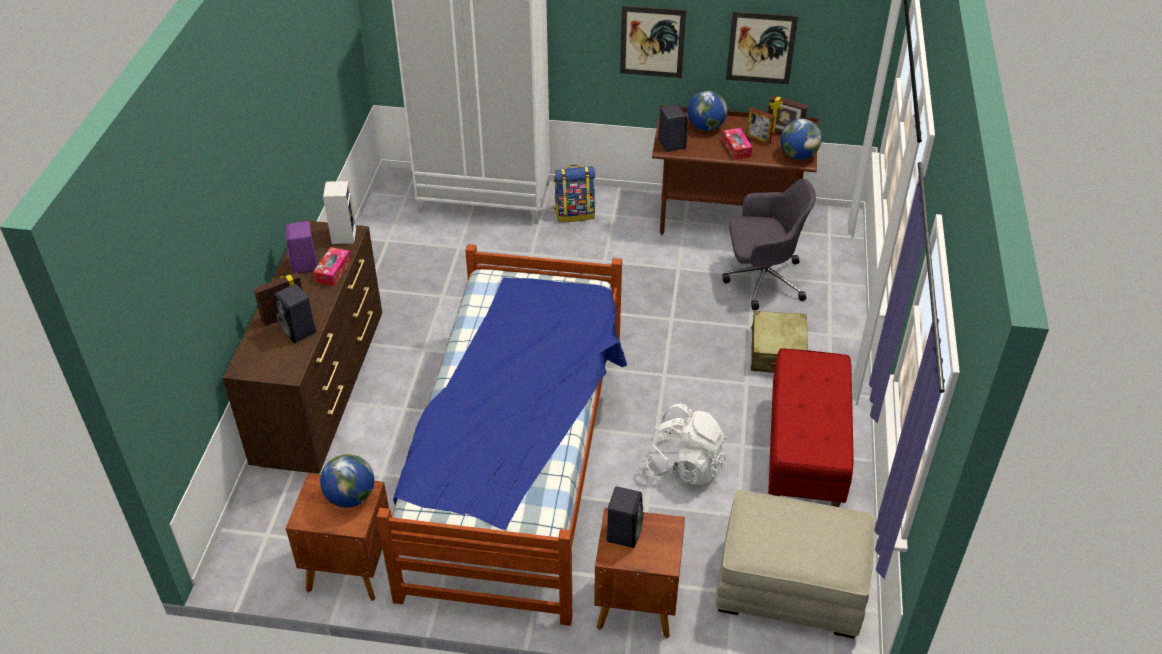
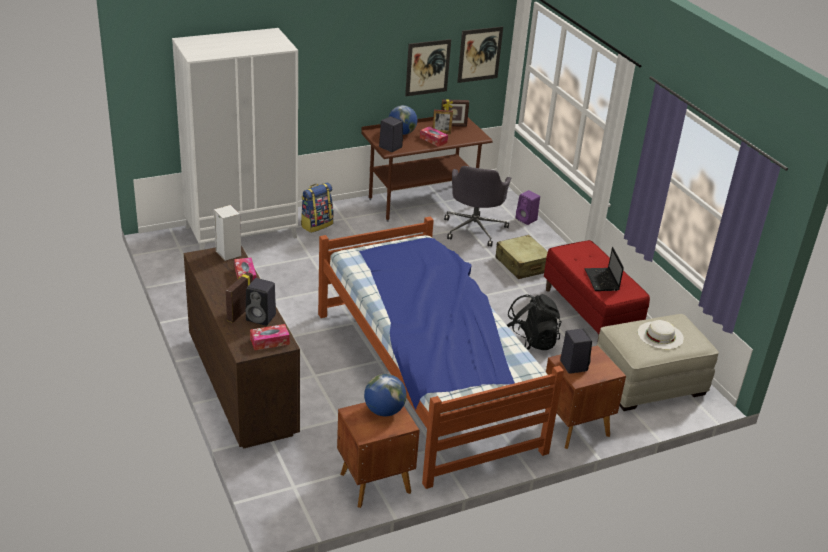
camera: 35 degrees left, 10 degrees down
(278, 365) = (269, 341): none -> tissue box
(305, 265) = (219, 278): purple speaker -> purple speaker (527, 219)
(652, 41) = (354, 78): picture -> picture (479, 54)
(685, 465) = (529, 343): white backpack -> black backpack
(761, 279) = (474, 229): grey office chair -> grey office chair turned 135 degrees clockwise
(798, 155) = (474, 135): globe -> none
(802, 535) = (660, 335): none -> white hat
(805, 422) = (602, 280): none -> laptop

